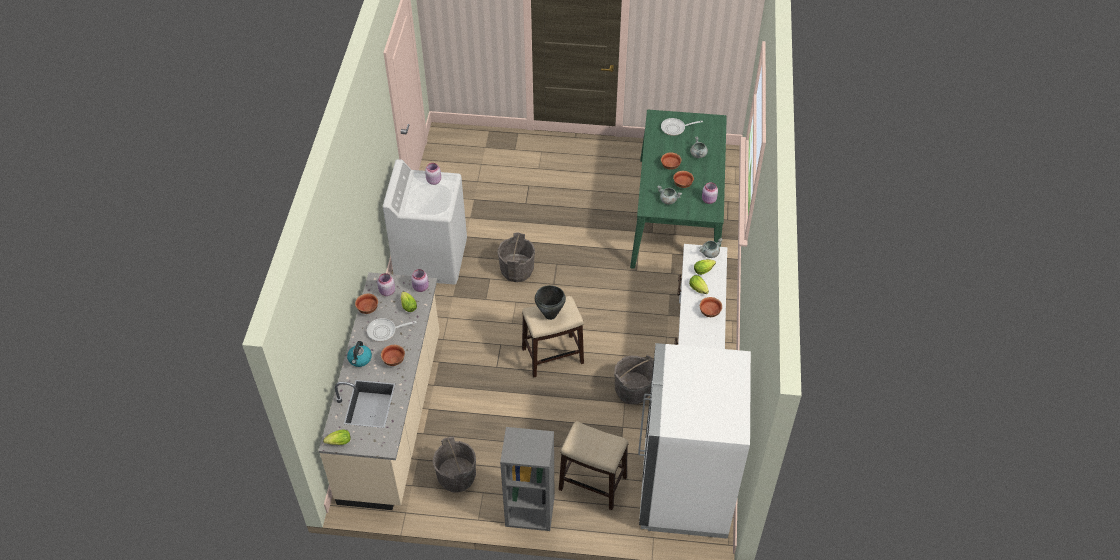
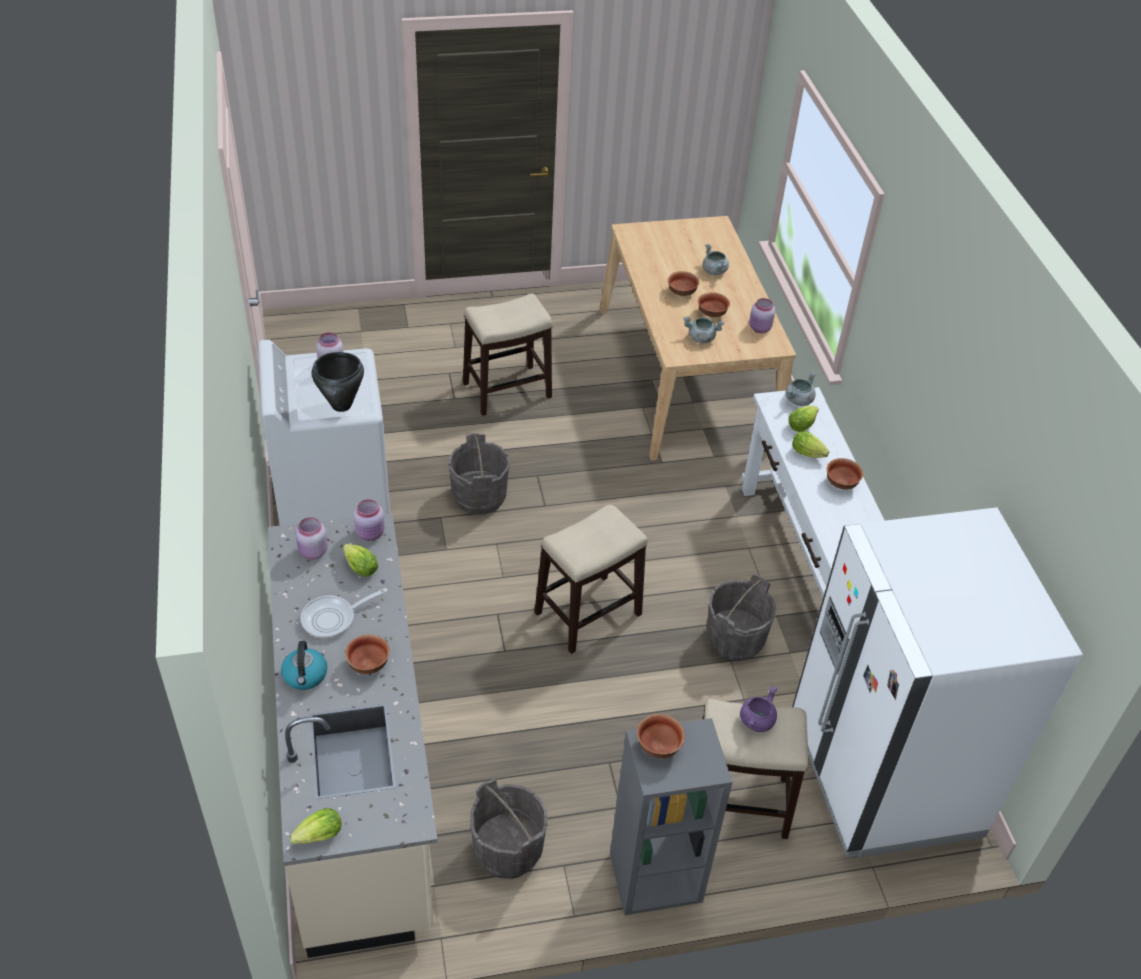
camera: 20 degrees left, 5 degrees down
(367, 309) = (288, 587): bowl -> bowl (657, 746)
(550, 315) = (592, 539): black cooking pot -> black cooking pot (342, 405)
(560, 204) = (508, 390): none -> stool
(597, 439) = (756, 721): none -> purple cooking pot
(675, 128) = (664, 243): frying pan -> none
(677, 214) = (686, 374): green dining table -> beige dining table

